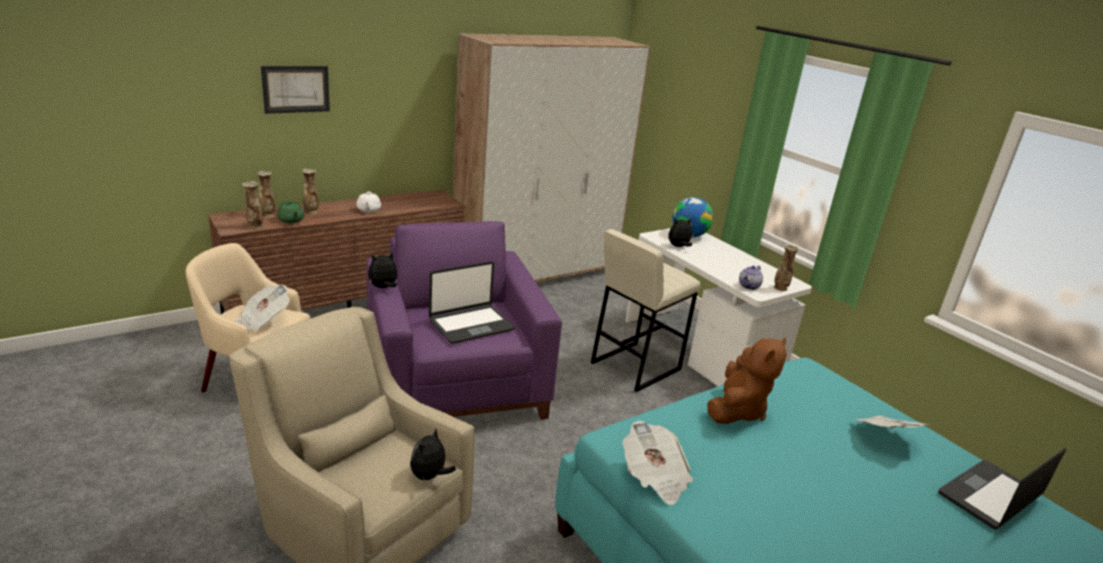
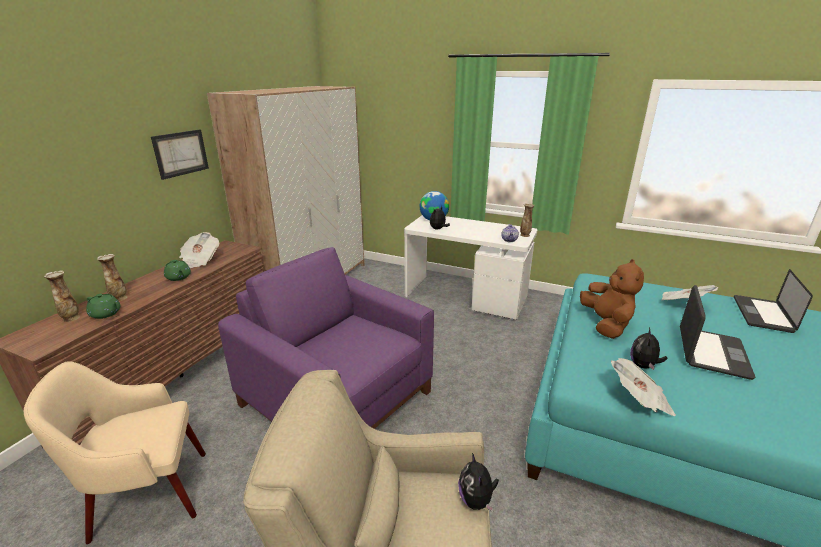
camera: 30 degrees left, 0 degrees up
(255, 227) = (69, 335): vase -> none
(262, 320) = (143, 431): newspaper -> newspaper (199, 261)
(296, 89) = (58, 173): picture -> picture (181, 153)
(368, 210) = (178, 277): white teapot -> green teapot
(383, 287) = (267, 342): plush toy -> plush toy (643, 366)
(470, 324) = (359, 343): laptop -> laptop (711, 352)
(634, 367) = (442, 326): beige stool -> none

